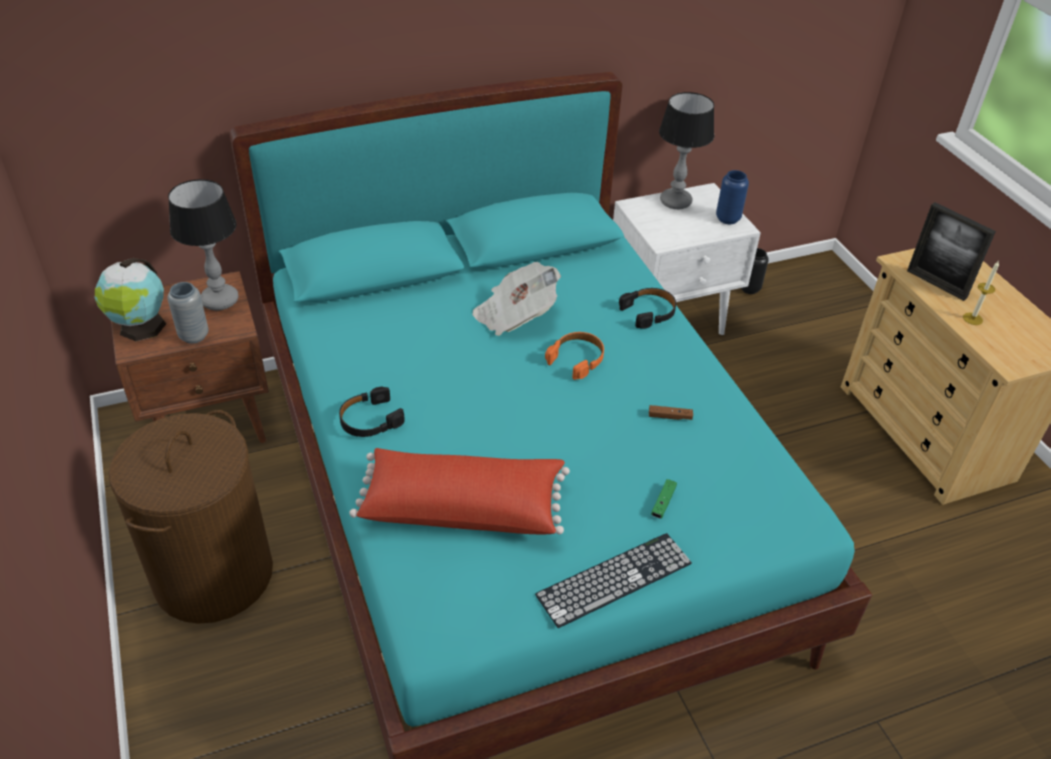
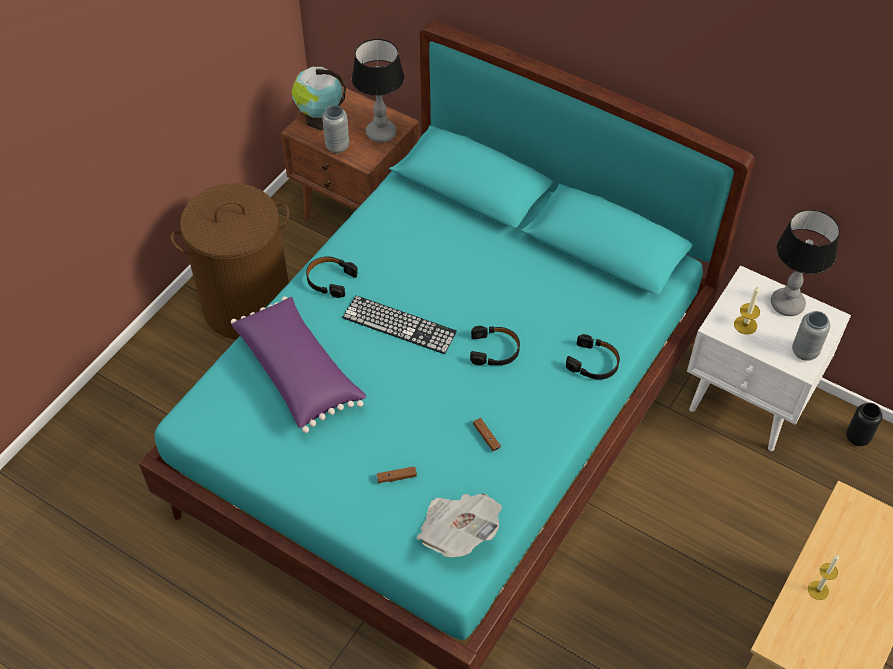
camera: 55 degrees right, 10 degrees up
(462, 506) = (299, 372): red pillow -> purple pillow
(515, 316) = (506, 288): newspaper -> newspaper (458, 532)
(577, 359) = (494, 350): orange headphones -> black headphones
(614, 579) = (306, 485): keyboard -> keyboard (399, 324)
(663, 503) = (396, 477): green game controller -> brown game controller
(675, 229) = (745, 325): none -> candle
(727, 219) = (804, 352): blue vase -> grey vase
(936, 284) = (843, 542): picture frame -> none

